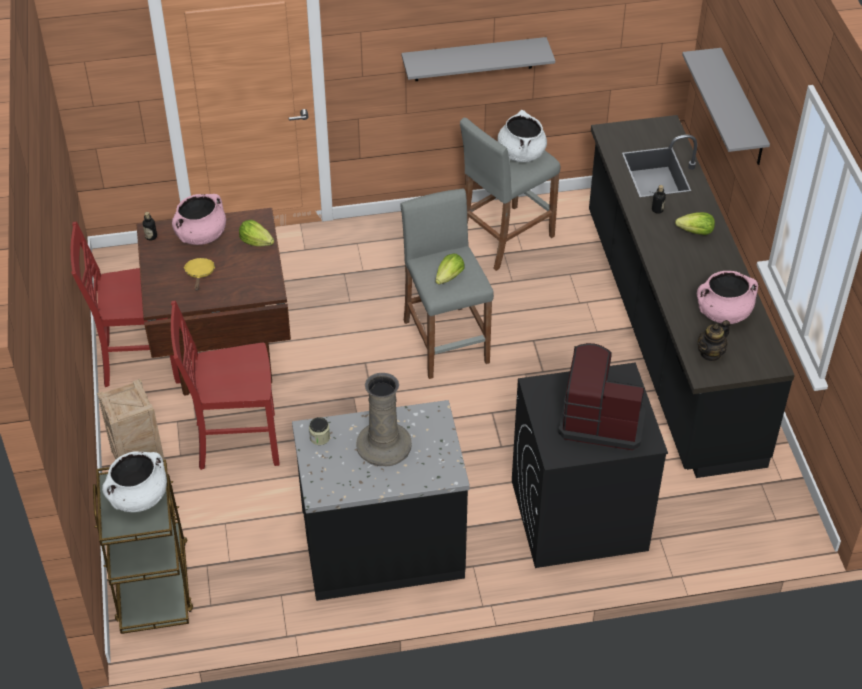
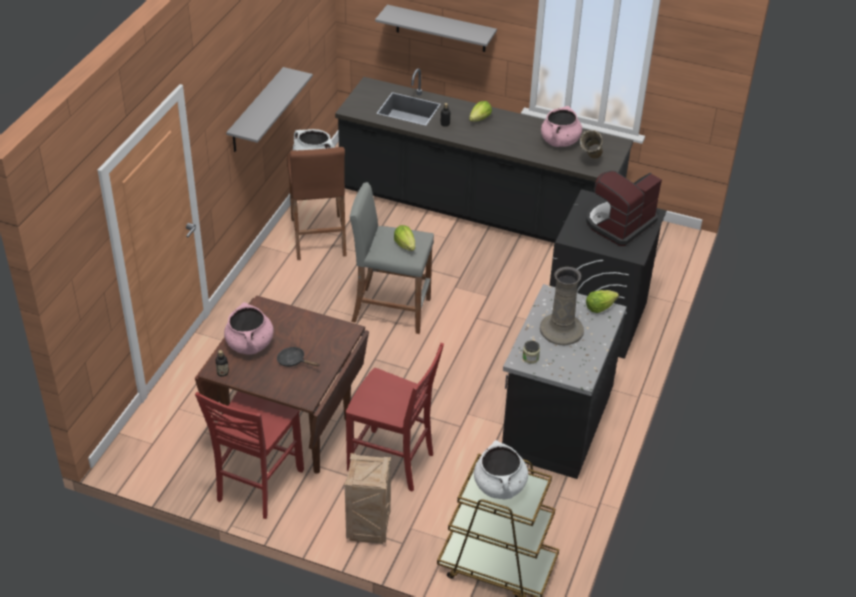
camera: 60 degrees left, 5 degrees down
(200, 274) = (294, 361): yellow frying pan -> black frying pan
(235, 442) = (392, 462): red chair -> red chair turned 90 degrees counterclockwise
(256, 242) = (287, 317): lettuce -> lettuce (599, 307)
(505, 238) = (318, 237): grey stool -> brown stool
(711, 354) = (590, 161): teapot -> beige vase

